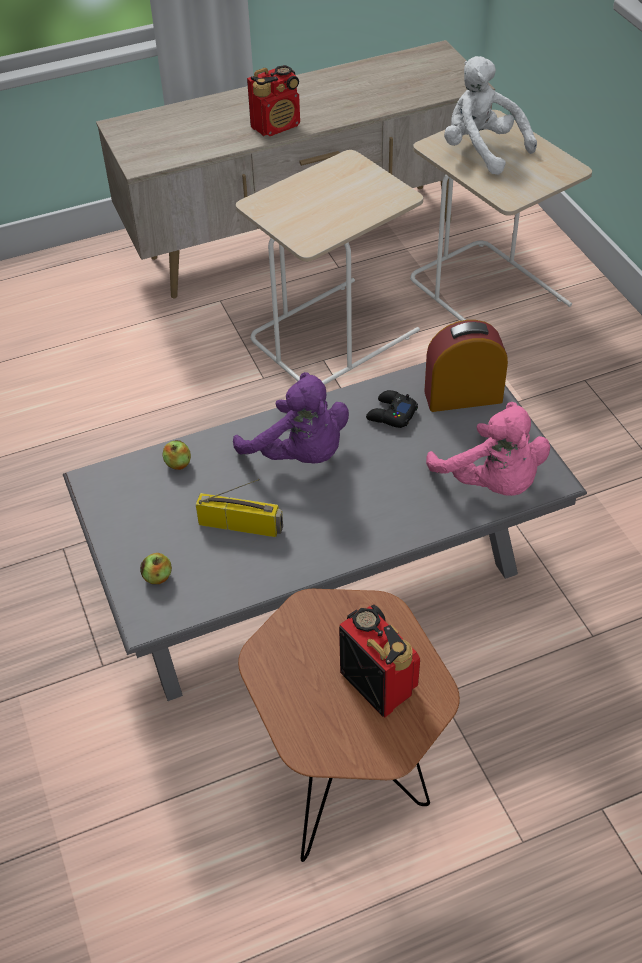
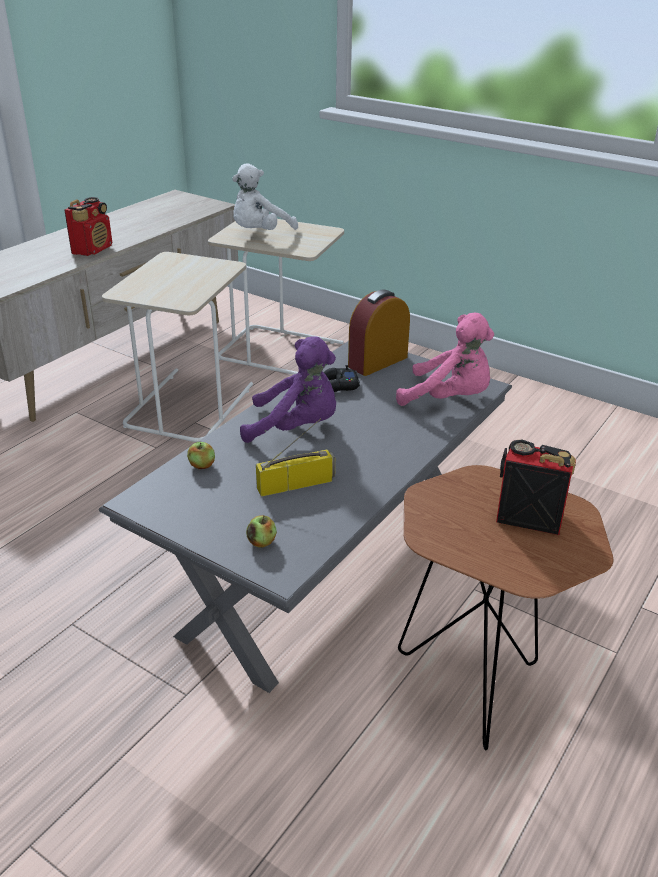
camera: 35 degrees left, 15 degrees down
(481, 150) = (260, 234): white plush toy -> white plush toy turned 60 degrees counterclockwise

